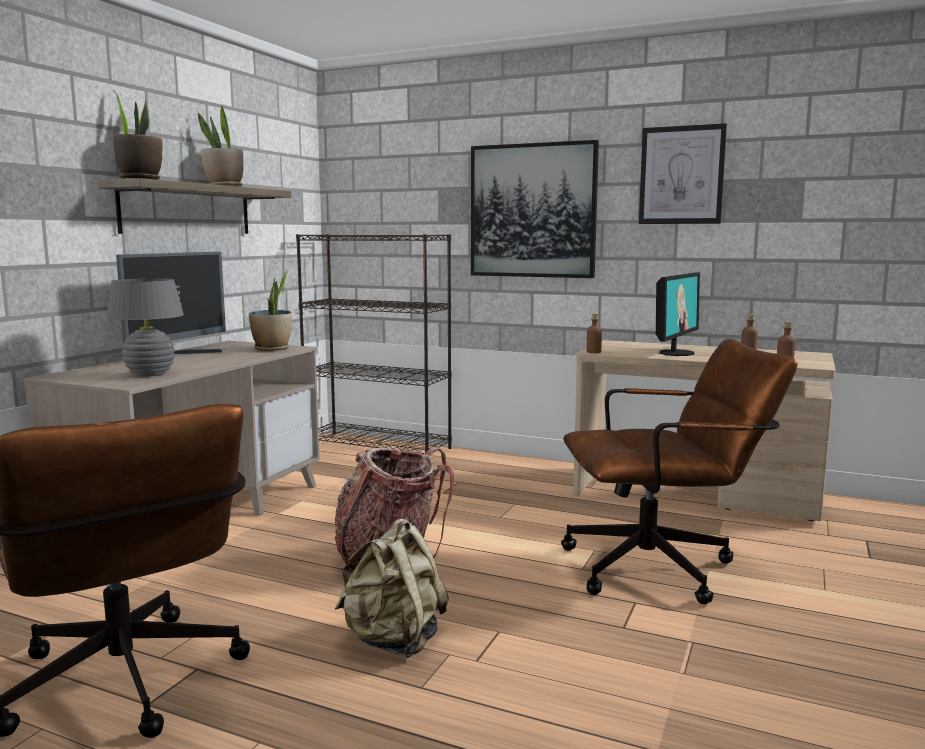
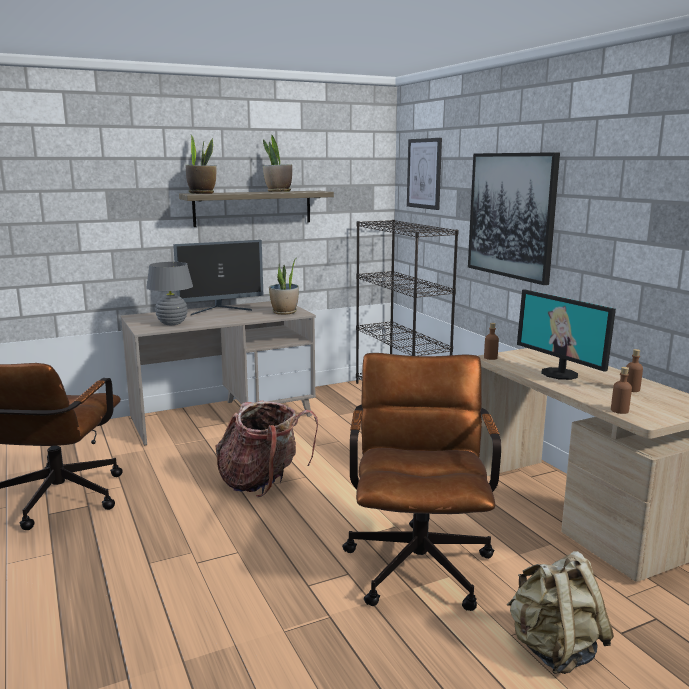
camera: 40 degrees right, 5 degrees up
(393, 640) = (181, 531): beige backpack -> beige backpack (554, 650)
(663, 567) = (418, 559): brown office chair -> brown office chair turned 120 degrees counterclockwise
(675, 353) = (560, 373): monitor -> monitor turned 75 degrees clockwise
(681, 175) = (620, 192): picture -> picture (424, 173)

